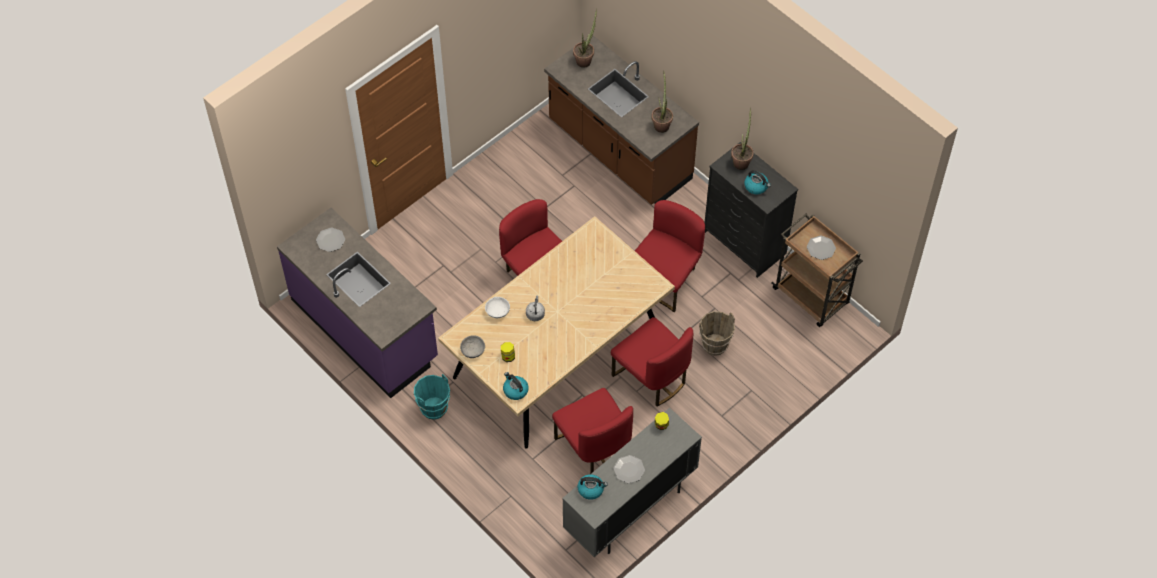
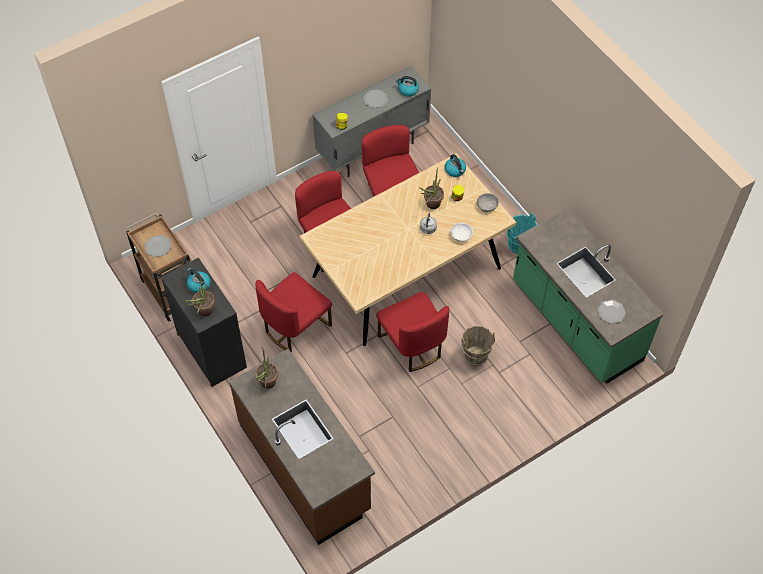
camera: 170 degrees left, 0 degrees up
(365, 329) = (575, 322): purple counter -> green counter
(585, 59) = (327, 476): potted plant -> potted plant (431, 205)
(715, 345) = (269, 262): brown bucket -> brown bucket (475, 356)

